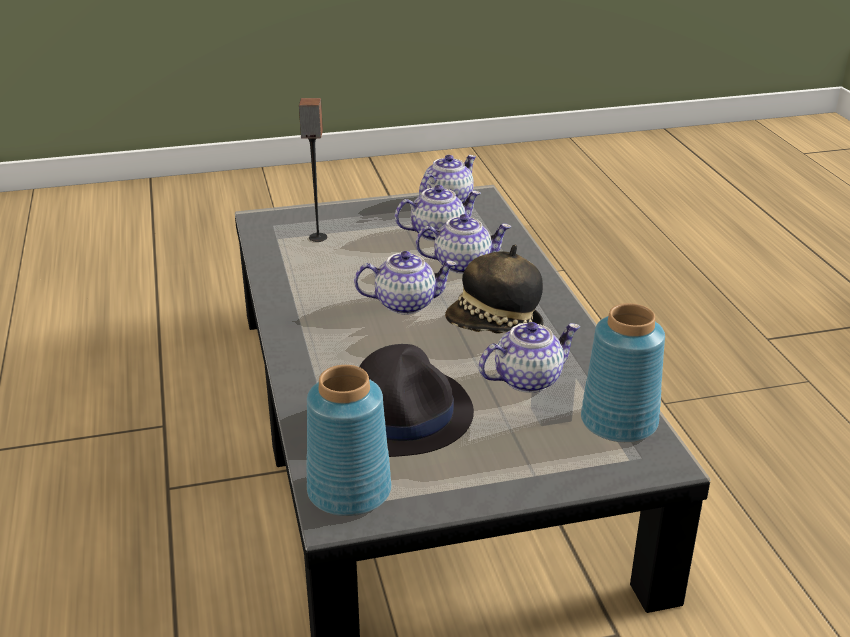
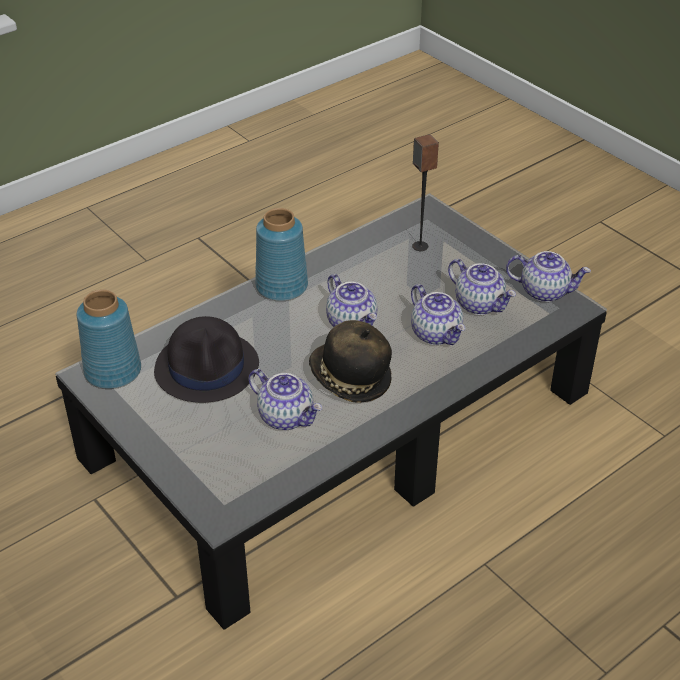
camera: 65 degrees right, 10 degrees up
(619, 421) = (258, 480): blue vase -> blue vase (282, 286)

